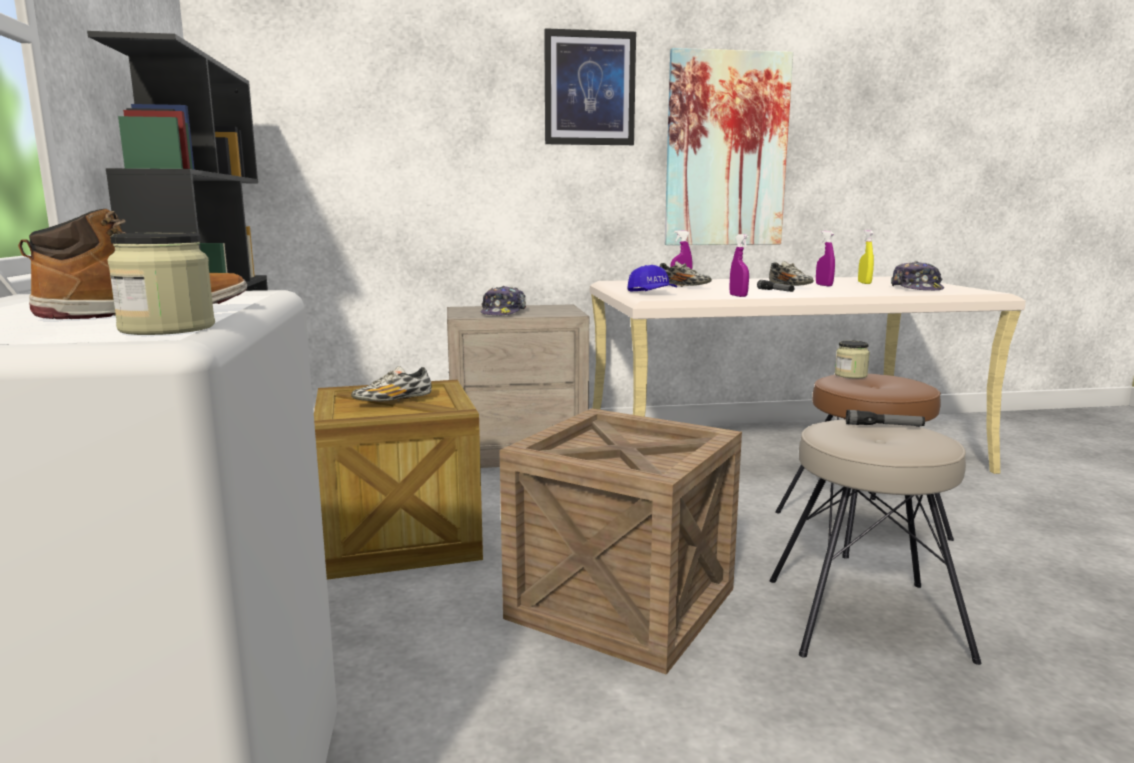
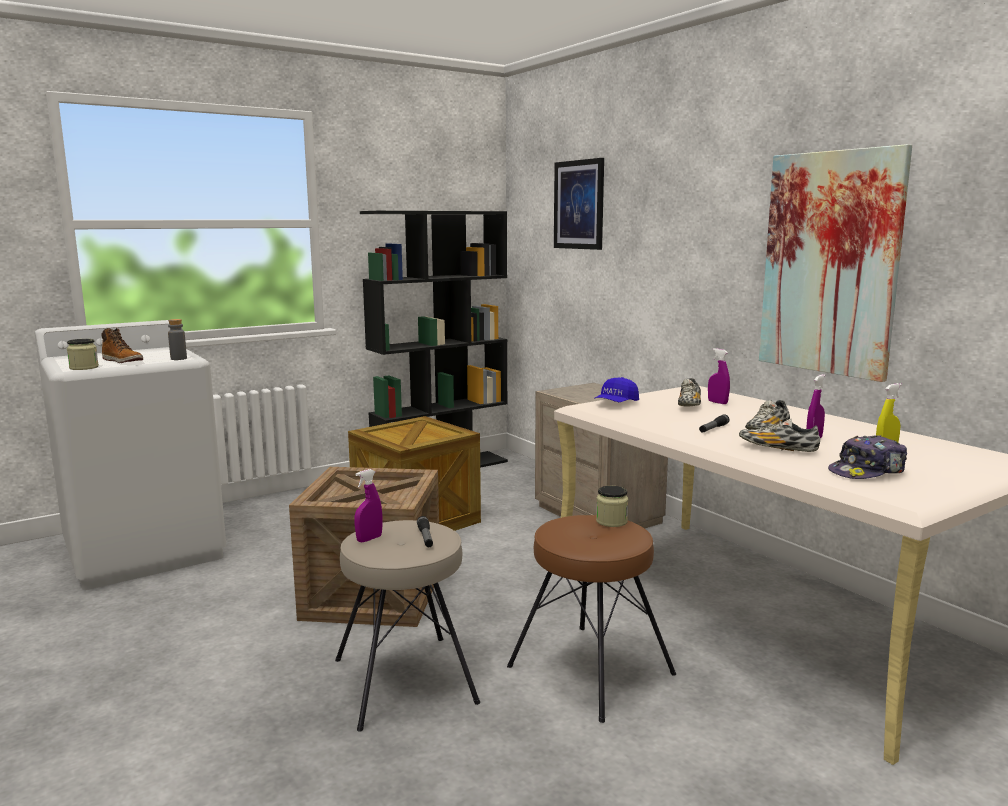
camera: 65 degrees right, 0 degrees up
(242, 295) = (178, 358): none -> grey bottle
(393, 401) = (411, 433): shoe -> shoe (777, 449)
(503, 312) = (585, 395): cap -> none
(589, 88) = (708, 201): picture -> picture (579, 205)
(738, 296) = (645, 422): purple spray bottle -> purple spray bottle (369, 539)

